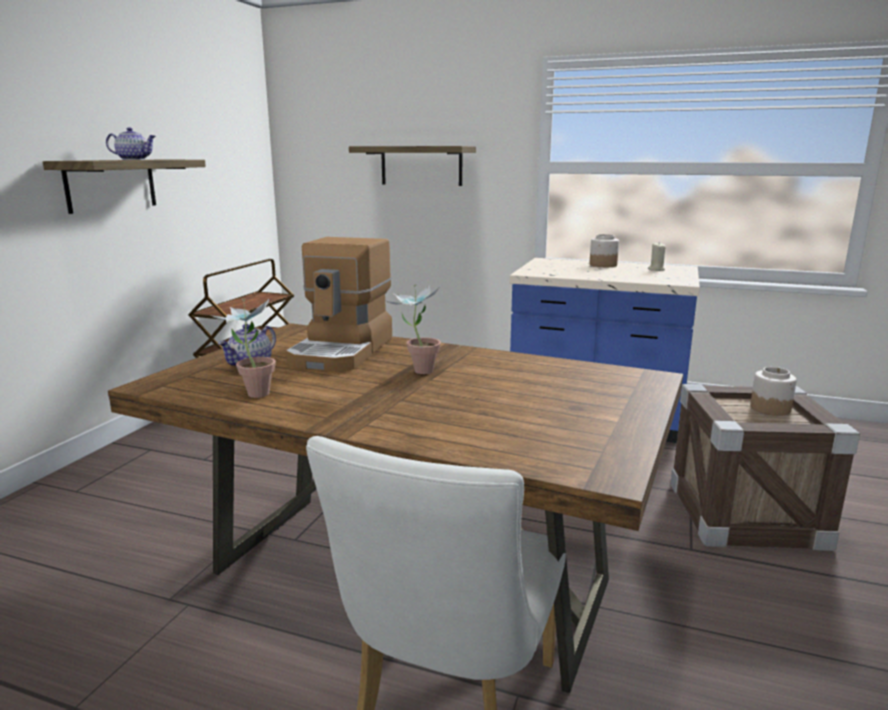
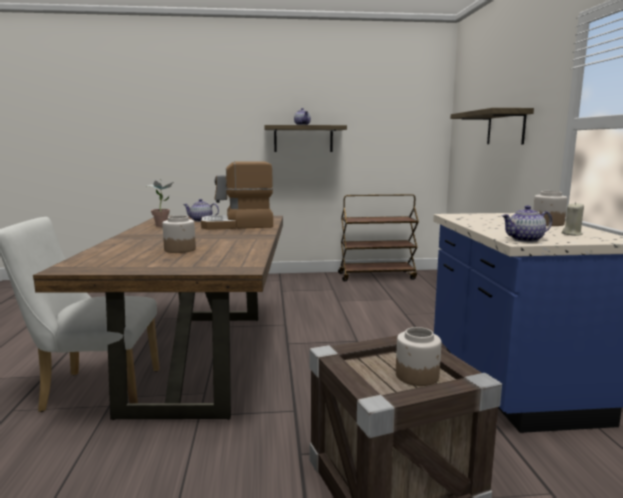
camera: 65 degrees right, 5 degrees down
(417, 370) = (215, 235): potted plant -> none
(510, 396) = (180, 249): none -> jar
(677, 280) = (525, 240): none -> teapot

